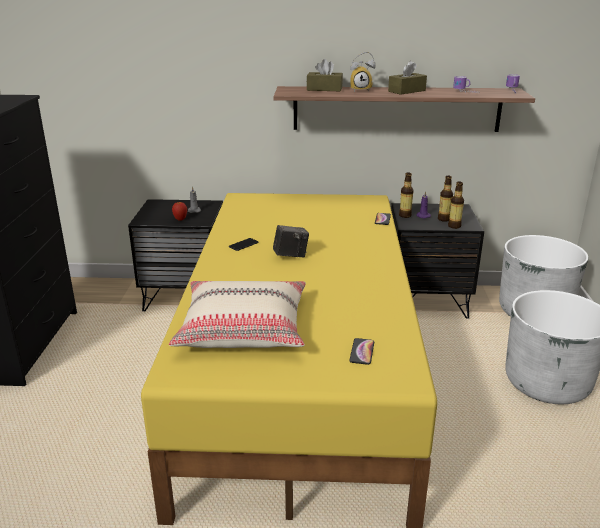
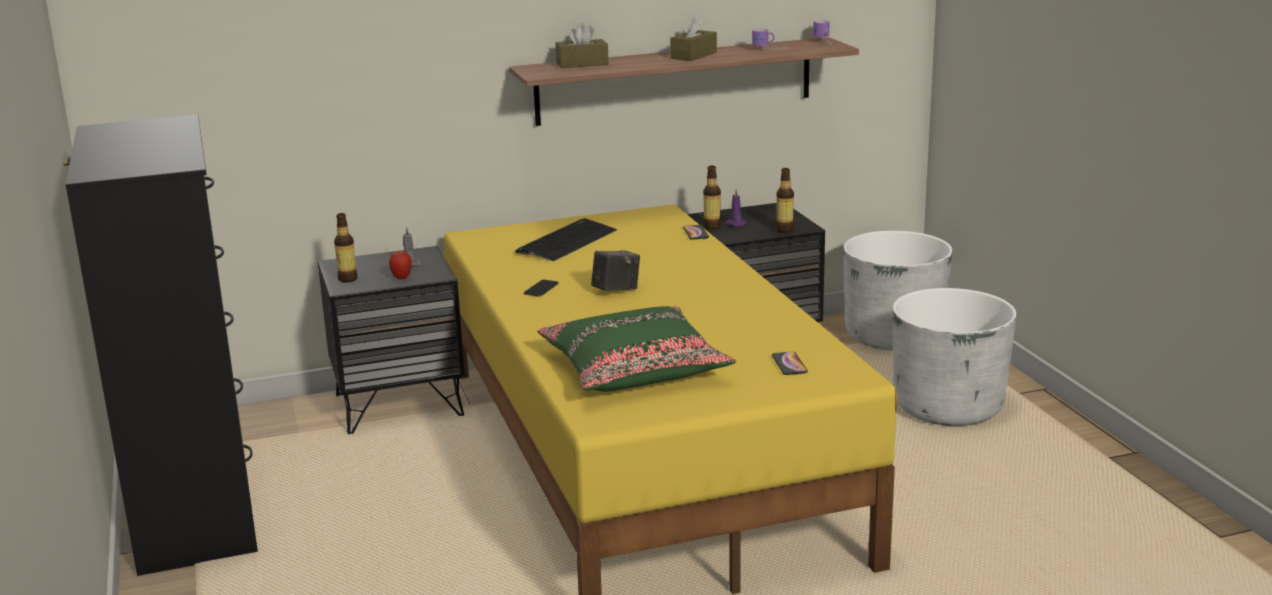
camera: 20 degrees left, 5 degrees down
(244, 328) = (634, 368): beige pillow -> green pillow
(292, 212) = (567, 242): none -> keyboard
(361, 90) = (632, 60): alarm clock -> none
(443, 219) = (765, 224): bottle -> bottle (348, 279)

